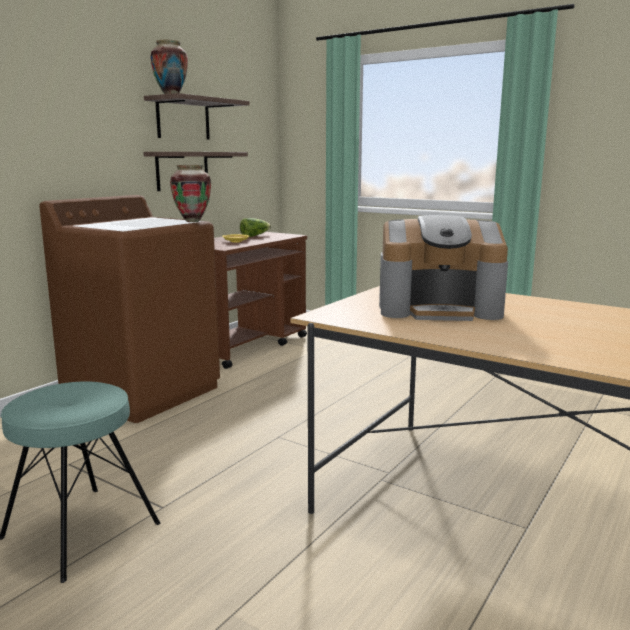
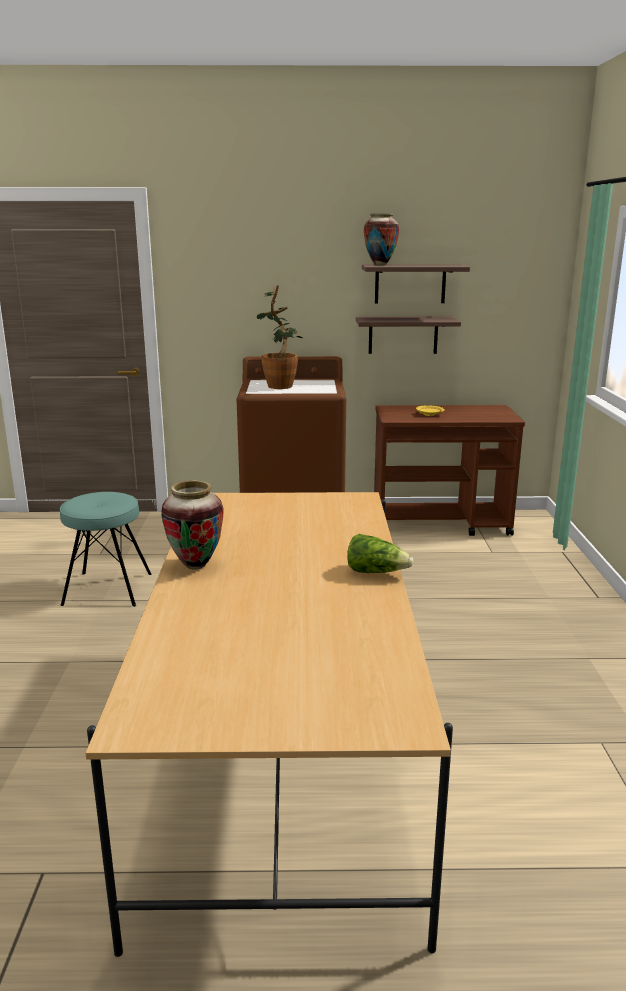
camera: 55 degrees right, 5 degrees up
(127, 224) = (282, 385): none -> potted plant
(192, 221) = (329, 391): vase -> vase (196, 565)
(254, 236) = (472, 411): lettuce -> lettuce (376, 572)
(439, 308) = (283, 524): coffee machine -> none

